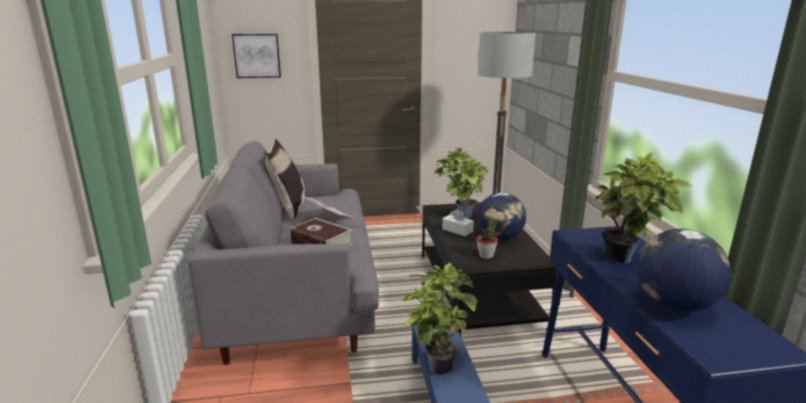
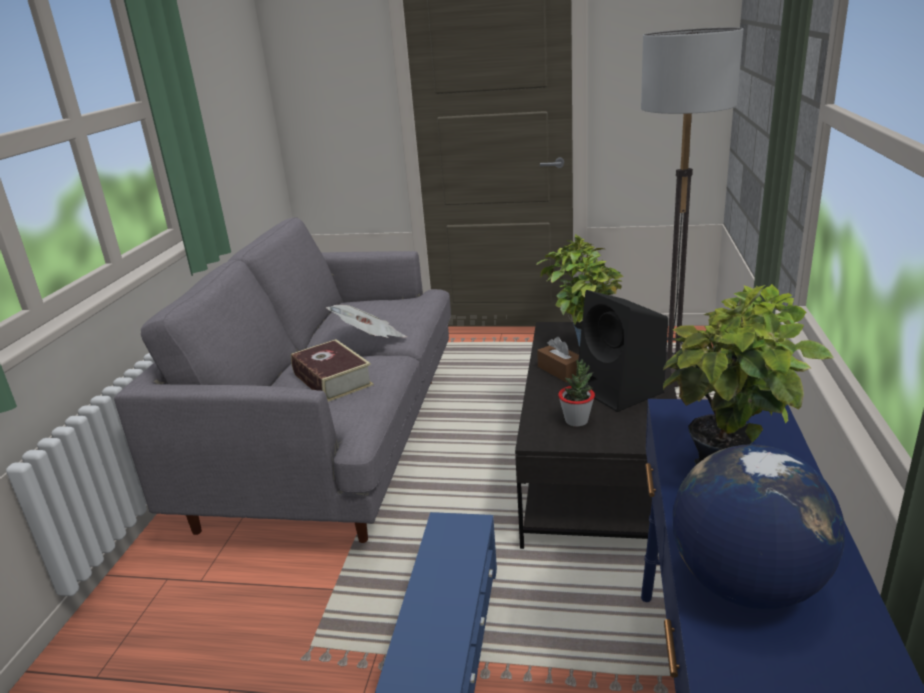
camera: 20 degrees right, 5 degrees up
(257, 56) = (325, 87): picture -> none
(288, 207) = (331, 316): pillow -> none
(437, 363) = (424, 590): potted plant -> none
(457, 230) = (560, 371): white tissue box -> brown tissue box
(500, 238) = (621, 391): globe -> black speaker

